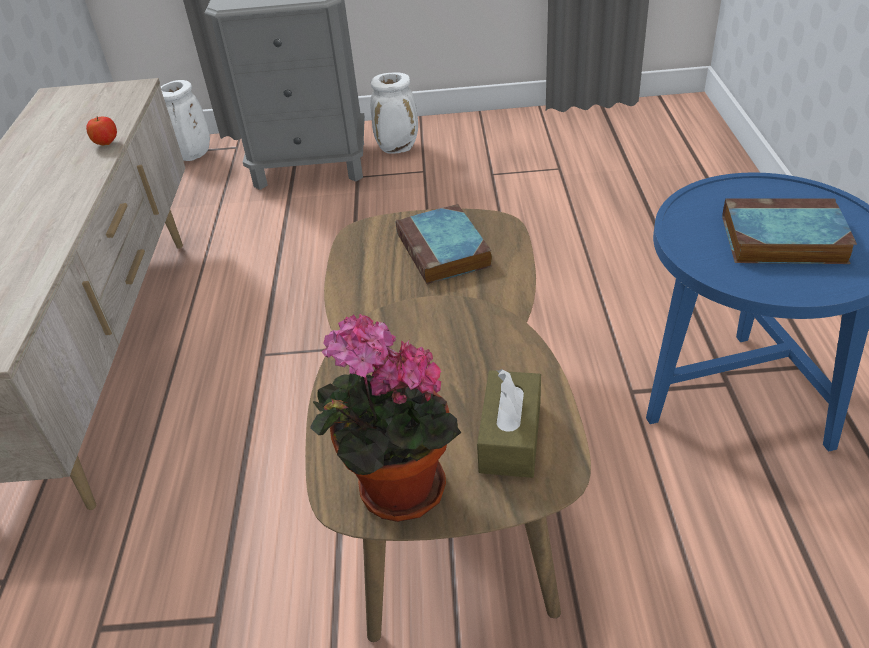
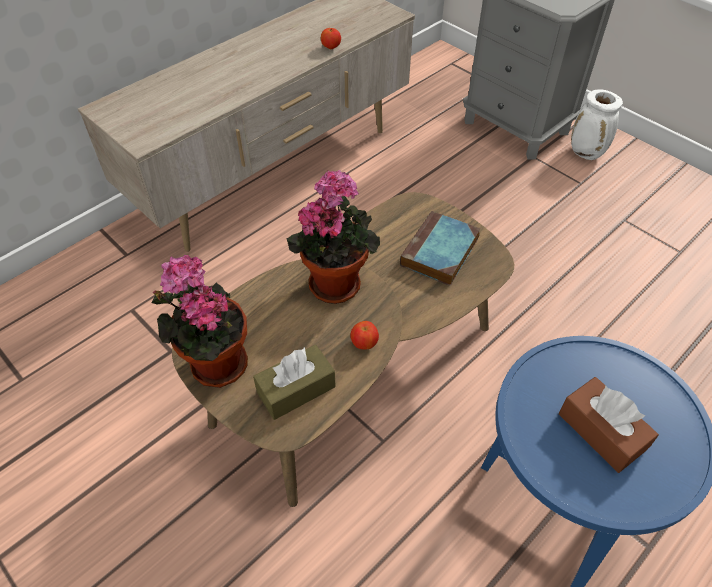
camera: 45 degrees right, 10 degrees up
(193, 156) = (457, 72): white vase -> none
(401, 328) = (336, 281): none -> potted plant
(507, 351) = (364, 343): none -> apple
(780, 240) = (601, 431): book -> brown tissue box

